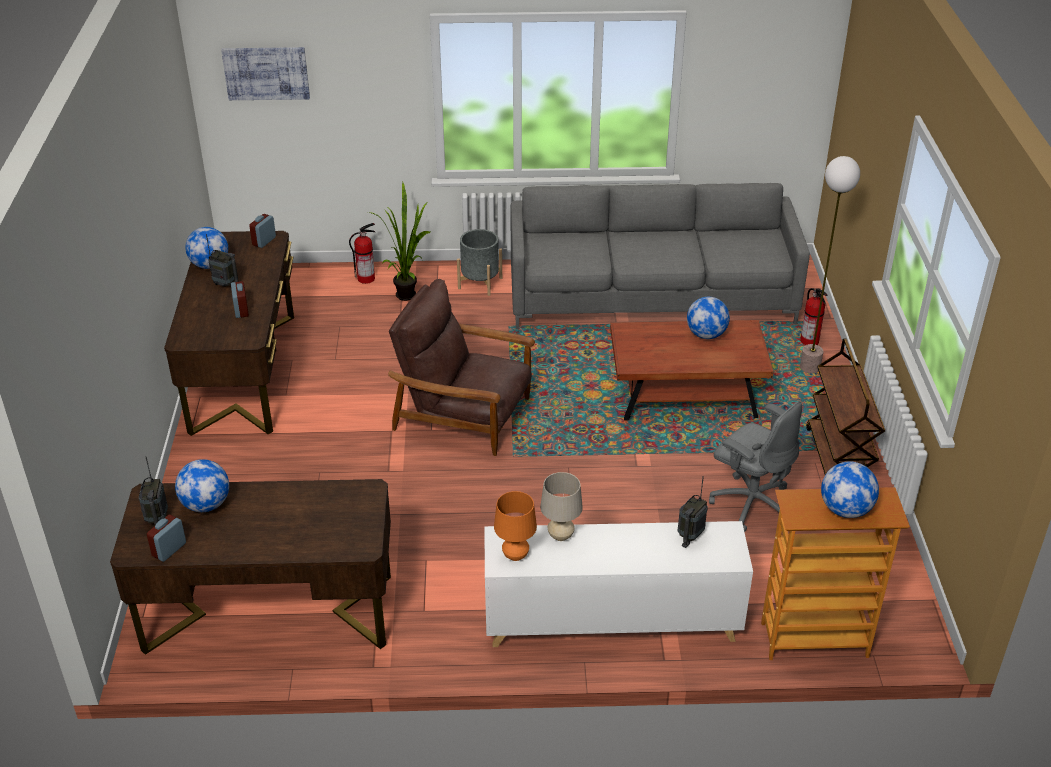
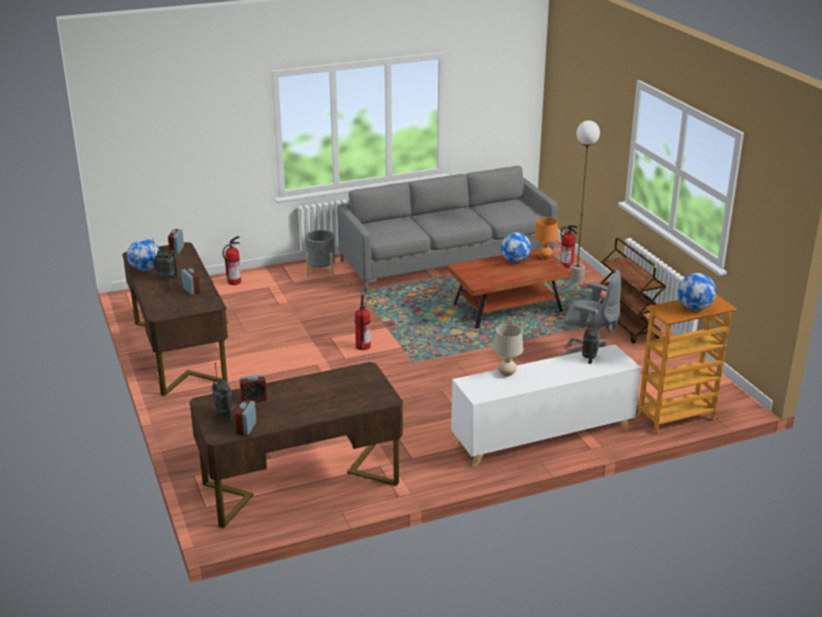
camera: 20 degrees left, 10 degrees down
(206, 505) = (254, 399): globe -> alarm clock
(266, 73) = (151, 128): picture -> none
(408, 293) = (272, 285): potted plant -> none
(464, 415) = (362, 346): brown armchair -> fire extinguisher
(515, 555) = (485, 389): orange table lamp -> orange table lamp (544, 257)

